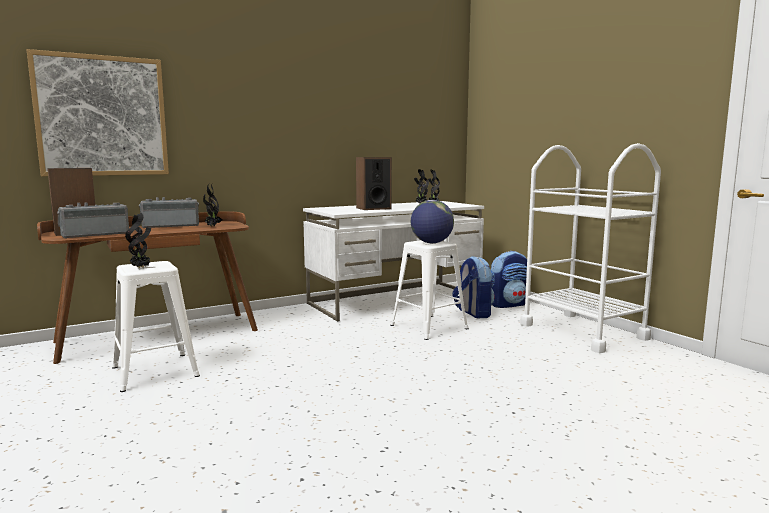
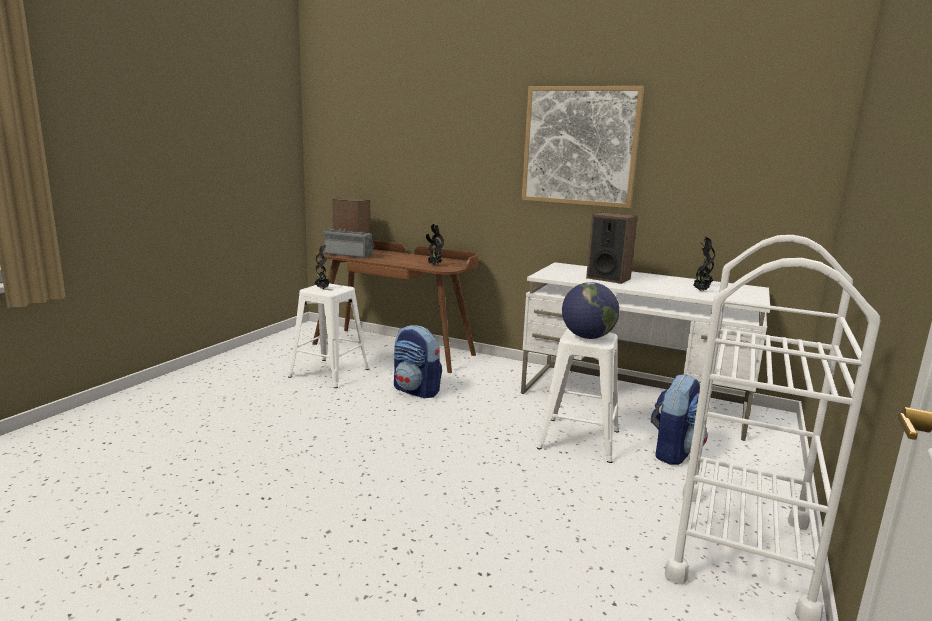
camera: 55 degrees right, 5 degrees up
(102, 116) = (390, 157): picture -> picture (580, 146)
(171, 226) = (416, 258): radio -> none
(509, 304) = (756, 467): backpack -> backpack (417, 391)

